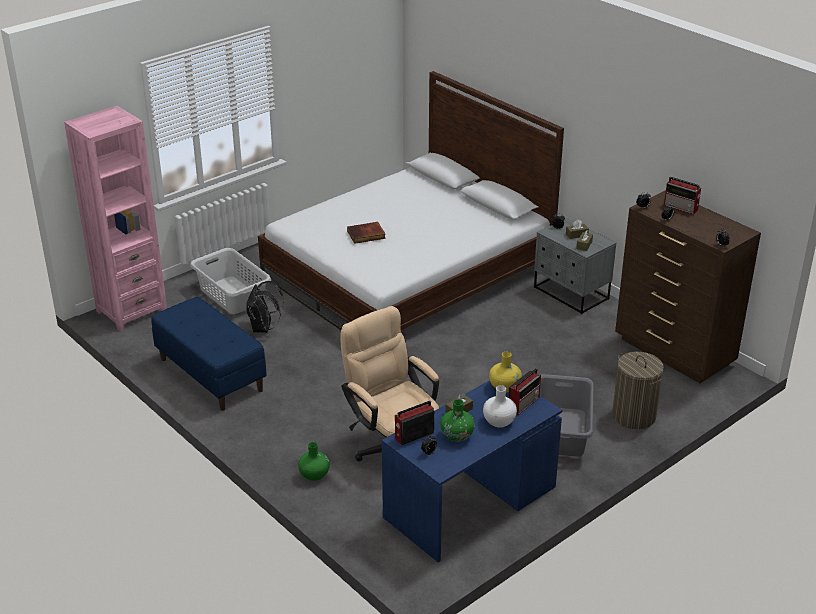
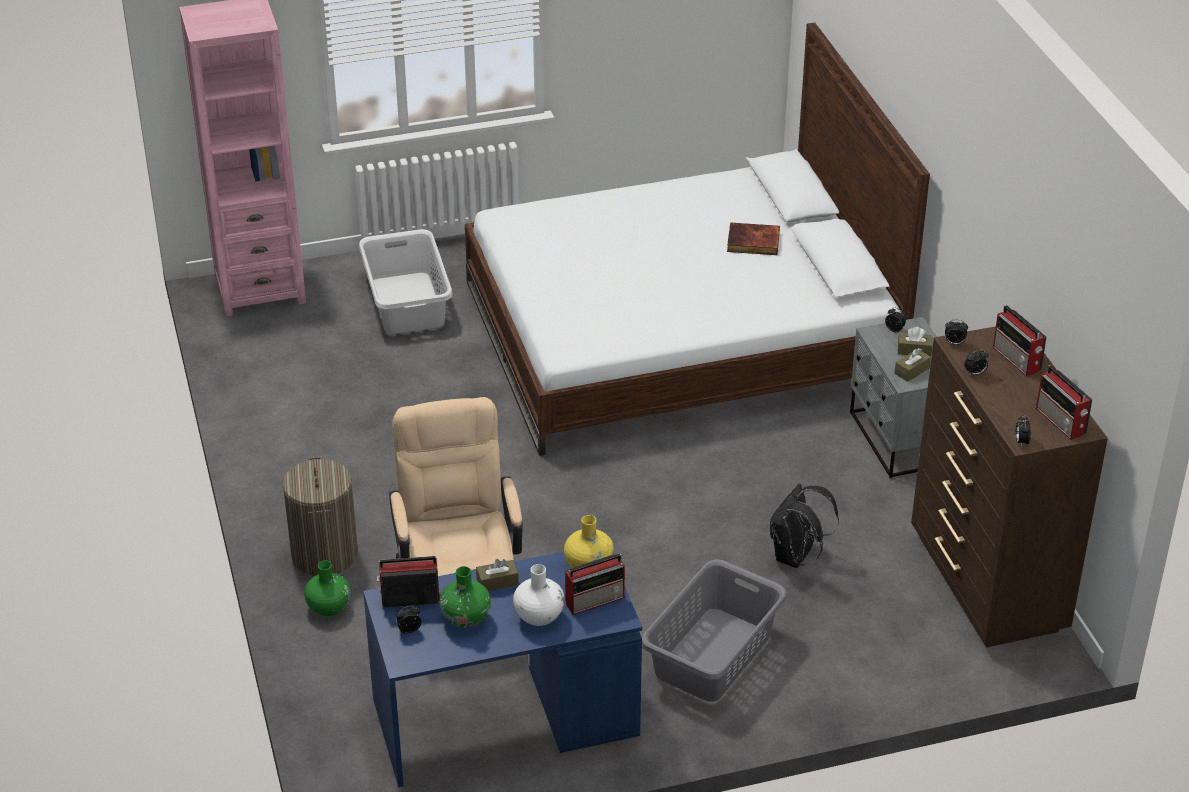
camera: 25 degrees right, 5 degrees up
(210, 375) = (296, 417): blue bench -> none
(263, 328) = (413, 367): black backpack -> black backpack (796, 557)
(366, 235) = (600, 265): book -> book (752, 242)
(633, 416) = (840, 666): laundry basket -> laundry basket (324, 554)
(731, 231) = (1061, 422): none -> radio

